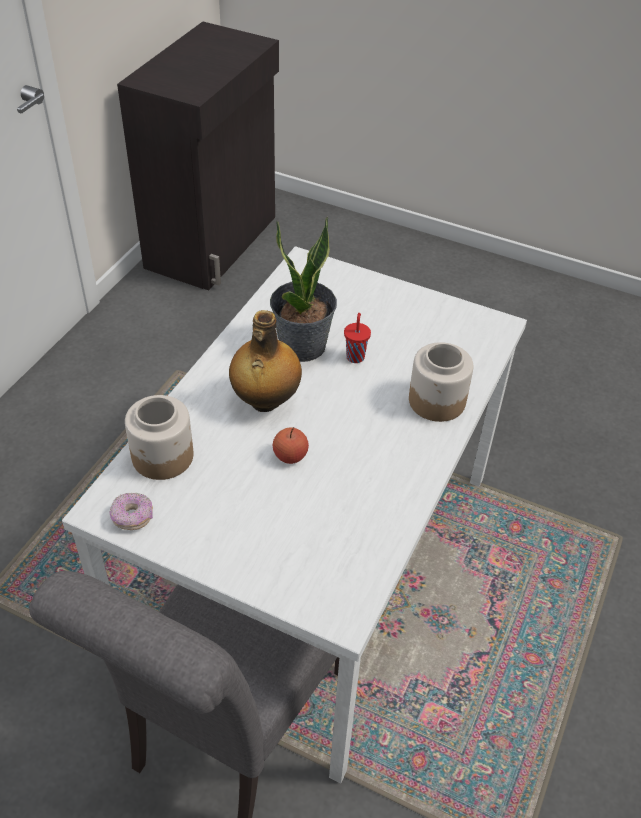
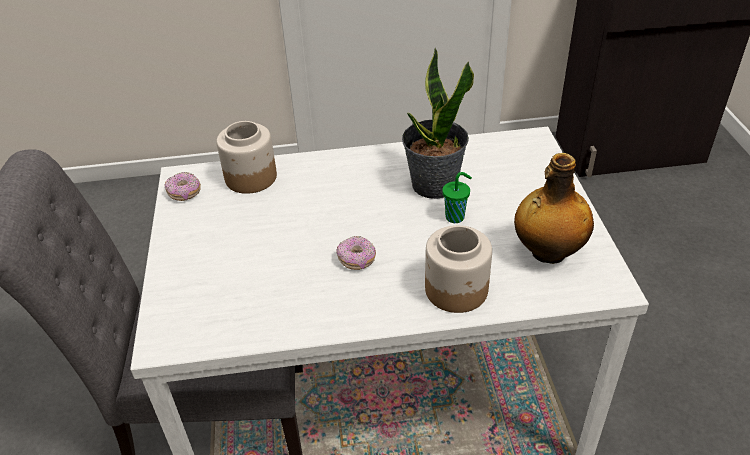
camera: 60 degrees right, 5 degrees down
(265, 401) = (352, 195): bottle -> bottle (547, 253)
(290, 456) = (306, 235): apple -> none
(352, 439) = (357, 259): none -> donut
(355, 356) = (456, 217): red cup -> green cup

